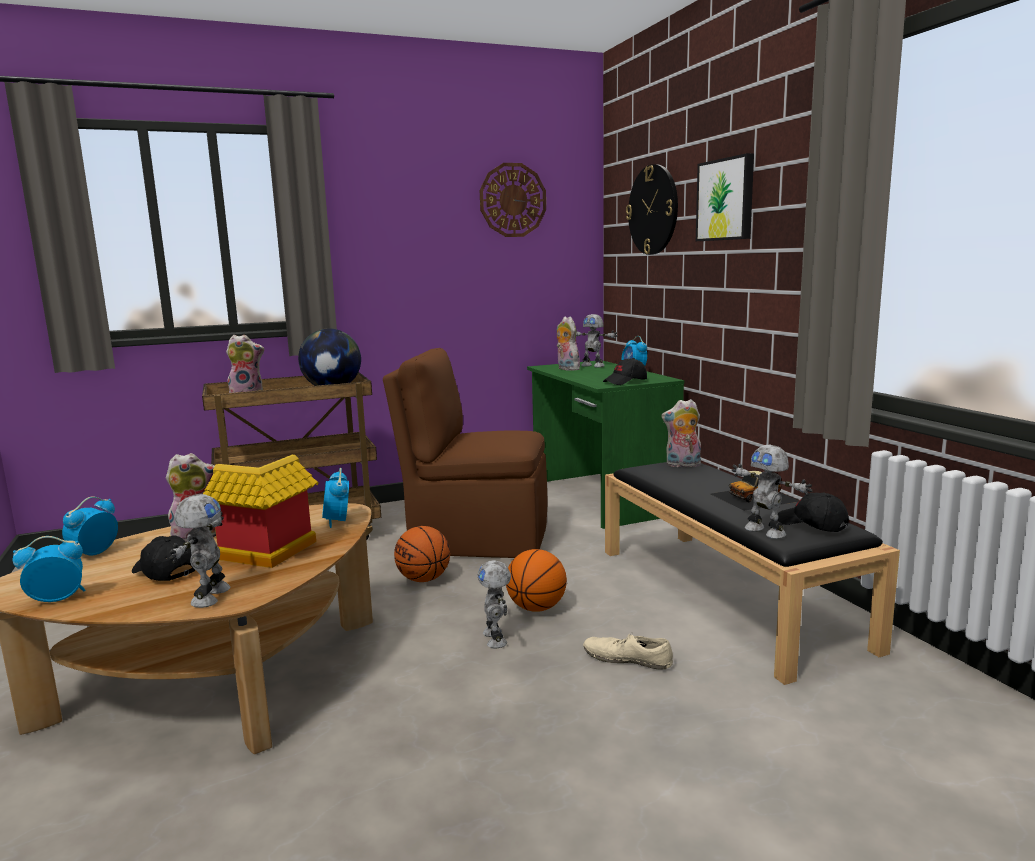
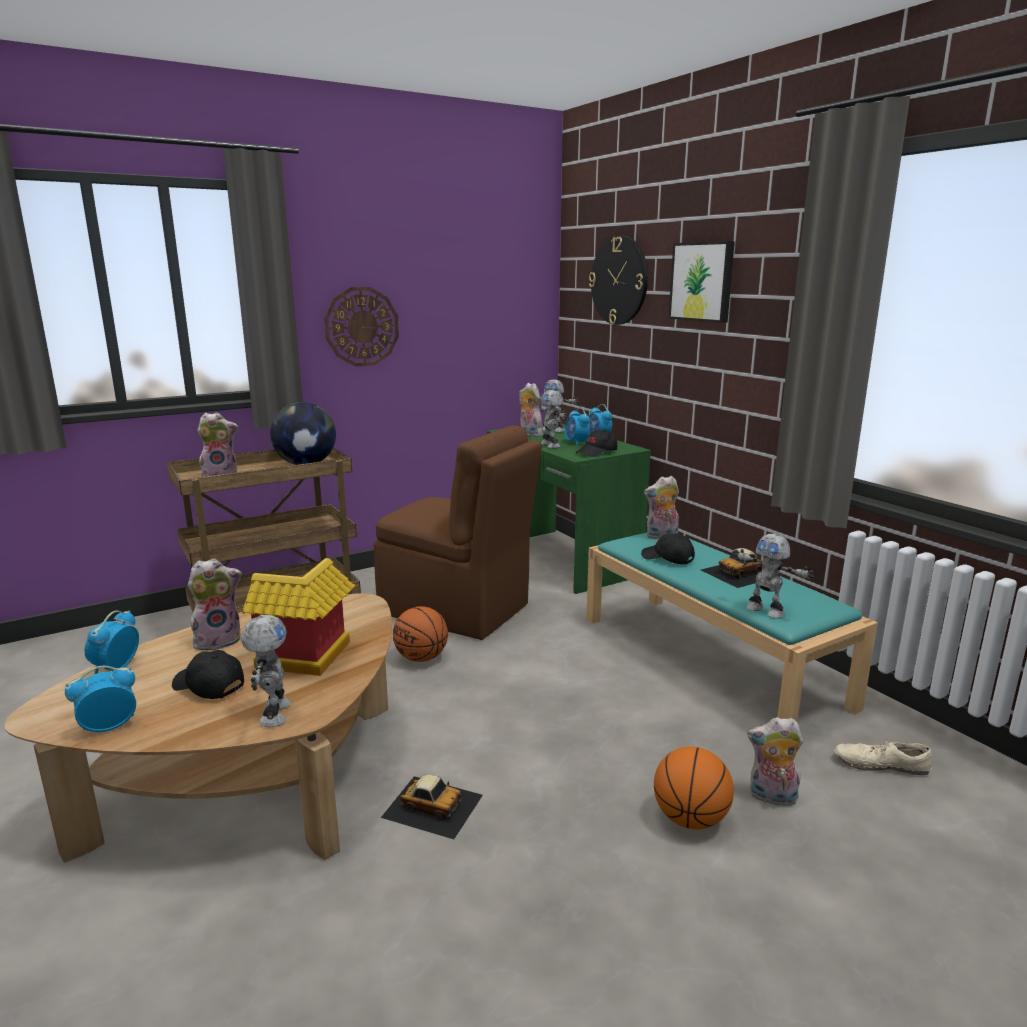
camera: 10 degrees left, 5 degrees up
(337, 521) = (359, 616): alarm clock -> alarm clock (576, 443)
(380, 713) = (432, 805): none -> toy car
(476, 539) = (457, 610): brown chair -> brown chair turned 150 degrees counterclockwise
(496, 638) = (515, 718): toy robot -> toy robot (551, 445)
(512, 200) = (474, 262): wall clock -> wall clock (362, 326)
(536, 608) = (542, 683): basketball -> basketball (690, 819)
(627, 659) = (642, 731): beige shoe -> beige shoe (880, 764)
(727, 596) = (711, 660): black bench -> turquoise bench
(751, 735) = (771, 798): none -> plush toy
(811, 525) = (802, 601): black cap -> black cap (667, 559)

